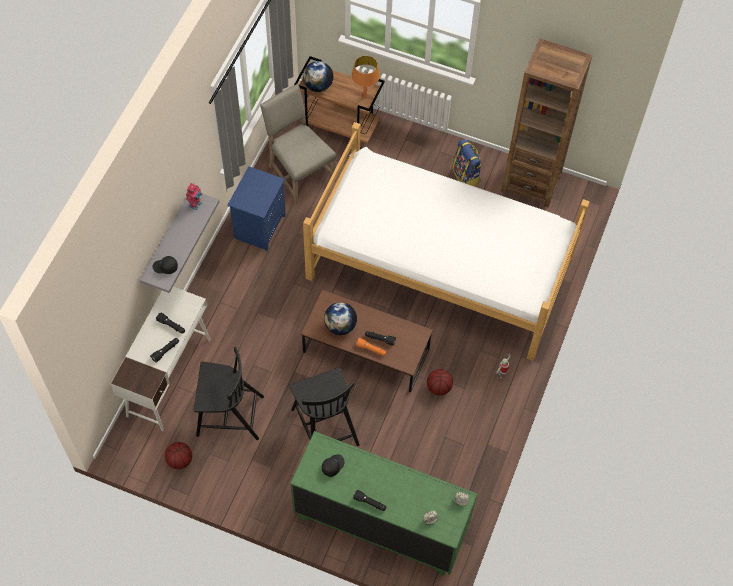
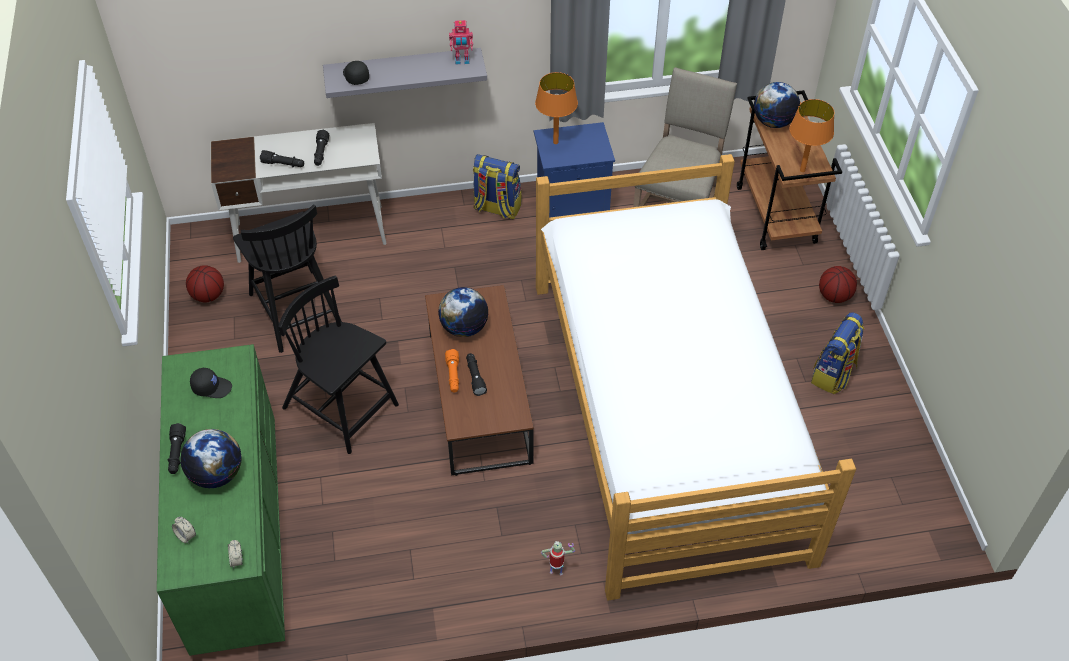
camera: 60 degrees right, 10 degrees down
(226, 264) = (497, 208): none -> backpack
(247, 199) = (555, 142): none -> orange table lamp
(324, 425) = (342, 408): black chair -> black chair turned 90 degrees clockwise
(397, 488) = (217, 474): none -> globe
(439, 387) = (482, 504): basketball -> basketball (834, 296)
(531, 183) = (895, 454): brown bookcase -> none

